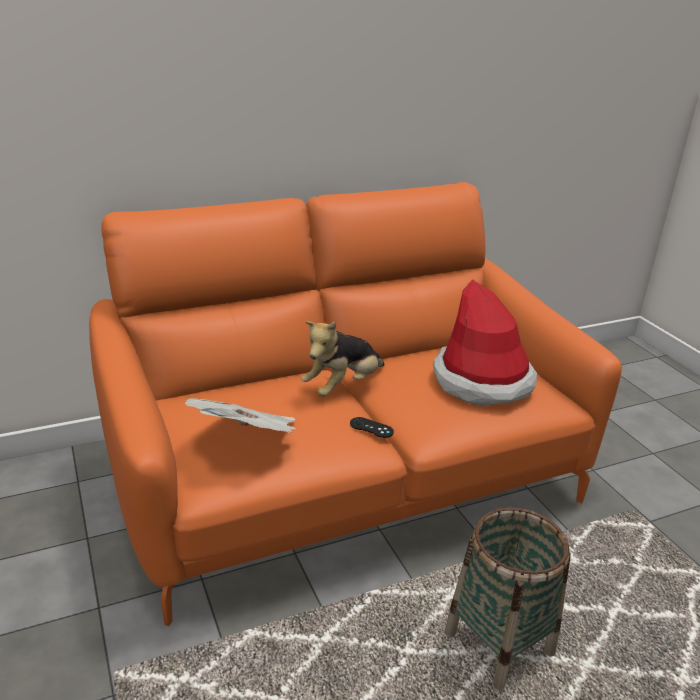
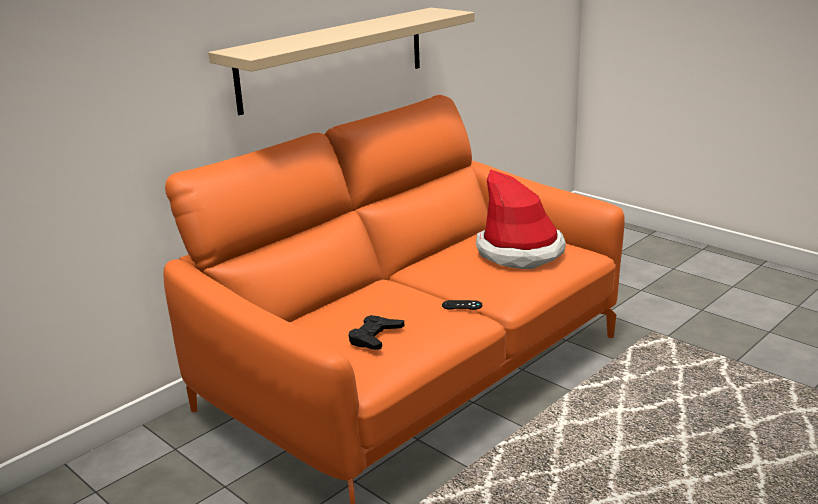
camera: 20 degrees left, 5 degrees down
(248, 439) = (375, 337): newspaper -> black game controller
(337, 120) = (333, 58): none -> beige shelf
(343, 386) = (411, 285): plush toy -> none
(499, 643) = (615, 445): basket -> none

